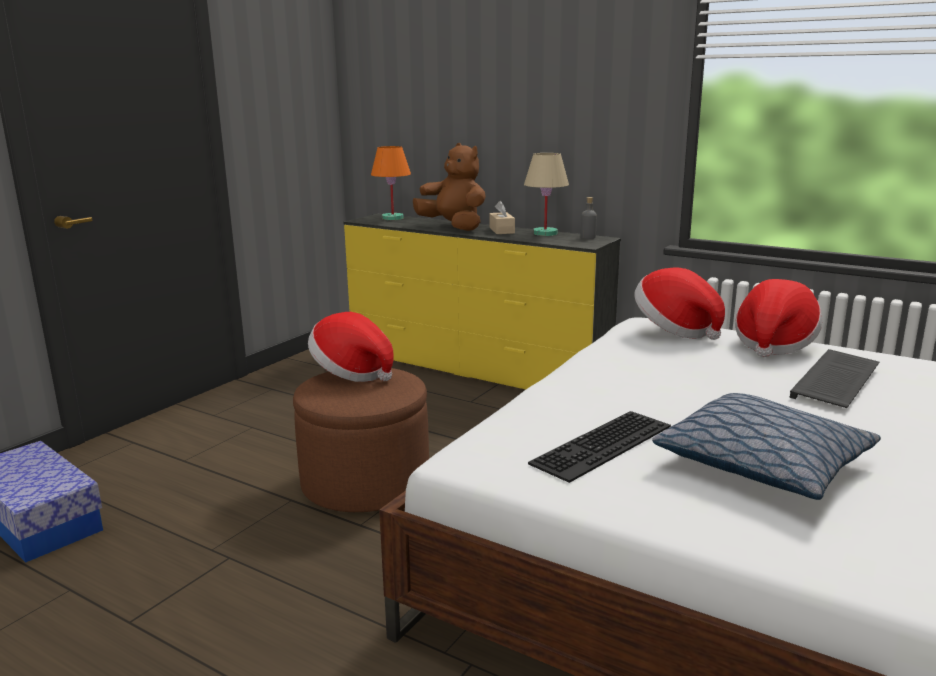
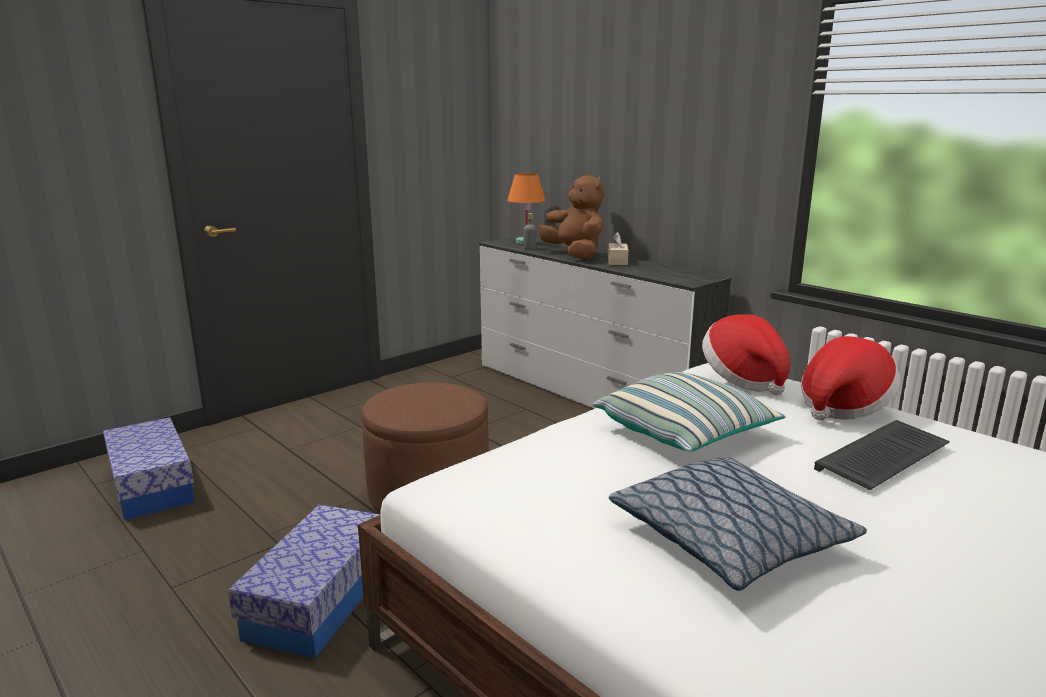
camera: 15 degrees right, 0 degrees up
(308, 604) = (319, 599): none -> storage box
(352, 373) = (425, 388): hat -> none
(474, 368) = (587, 394): yellow dresser -> white dresser
(545, 233) = (657, 267): beige table lamp -> none
(588, 237) = (697, 274): grey bottle -> grey bottle (530, 248)
(604, 446) = (578, 494): keyboard -> none
(657, 382) = (685, 434): none -> pillow

